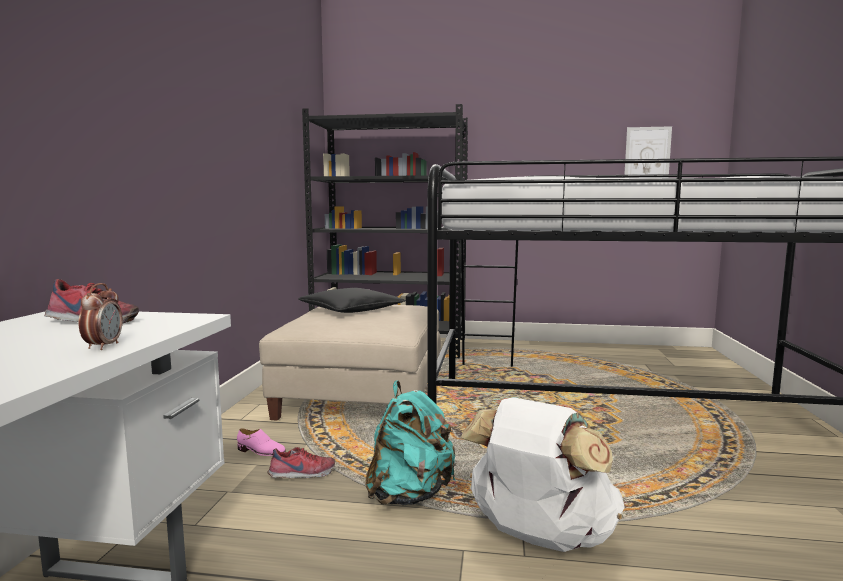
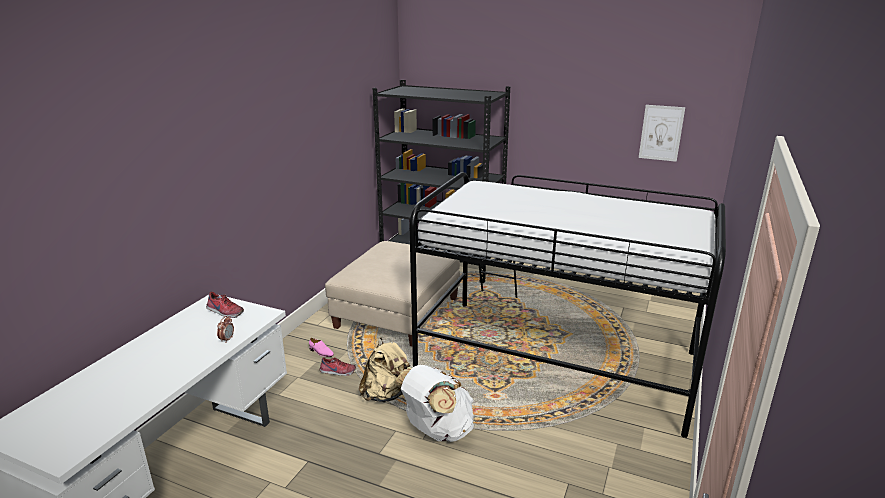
camera: 15 degrees right, 15 degrees up
(351, 309) = (393, 255): black pillow -> none
(410, 494) = (387, 394): turquoise backpack -> beige backpack

